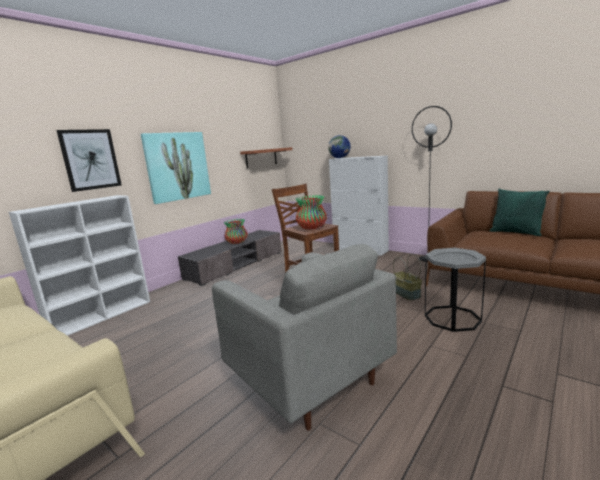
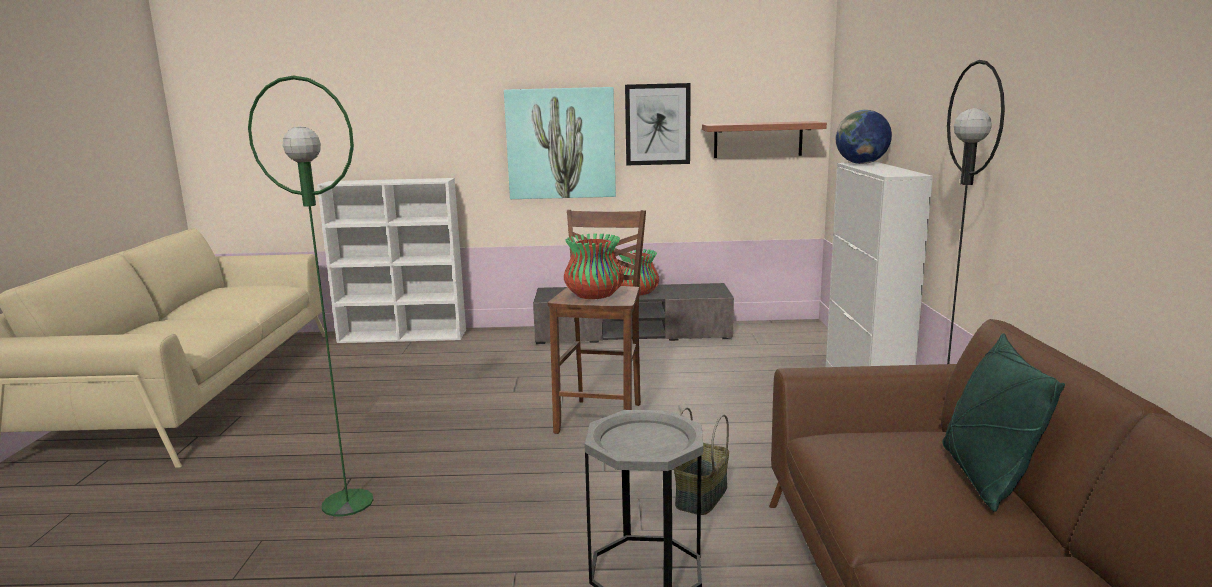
camera: 50 degrees right, 0 degrees up
(90, 159) = (429, 125): picture -> picture (657, 124)
(309, 380) = (347, 503): grey armchair -> green floor lamp

